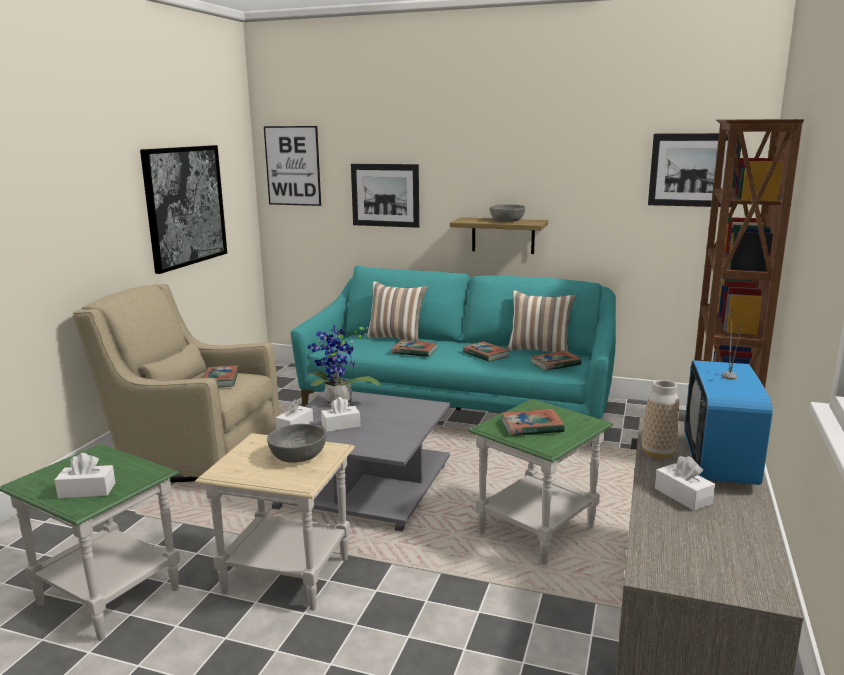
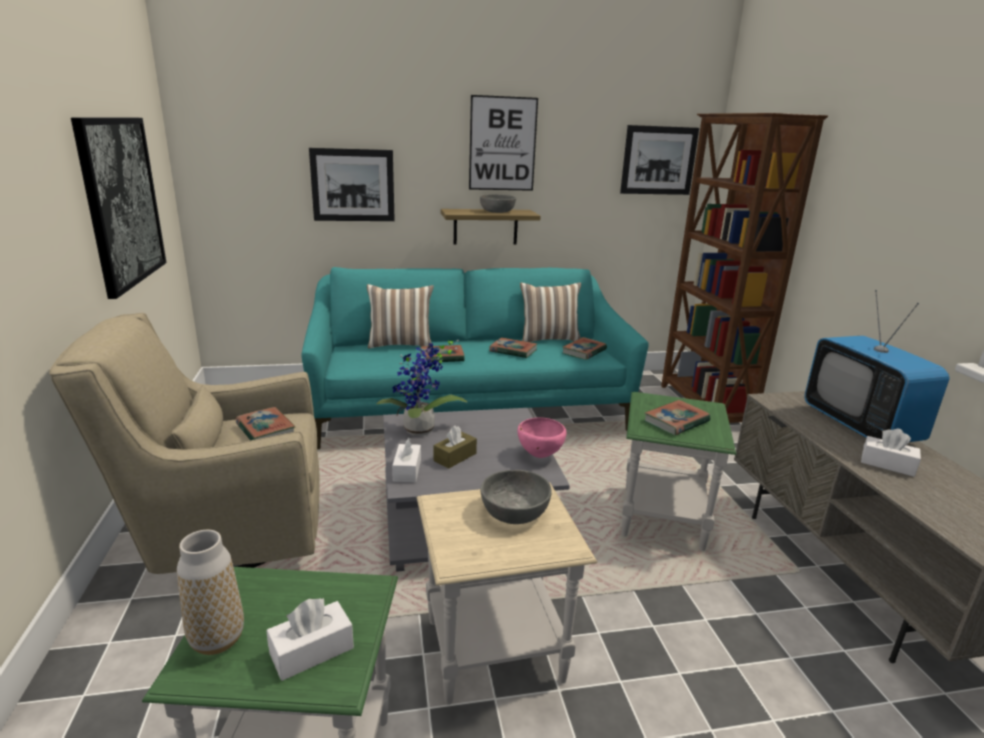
camera: 30 degrees left, 5 degrees up
(292, 166) = (227, 149): picture -> picture (502, 144)
(341, 425) = (455, 457): white tissue box -> brown tissue box
(408, 438) = (539, 456): none -> pink bowl
(658, 453) = (812, 427): vase -> vase (217, 639)

